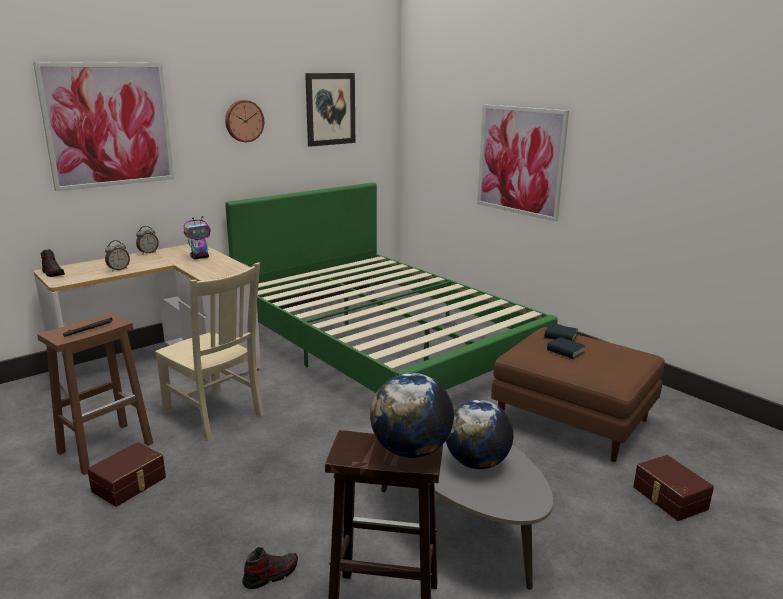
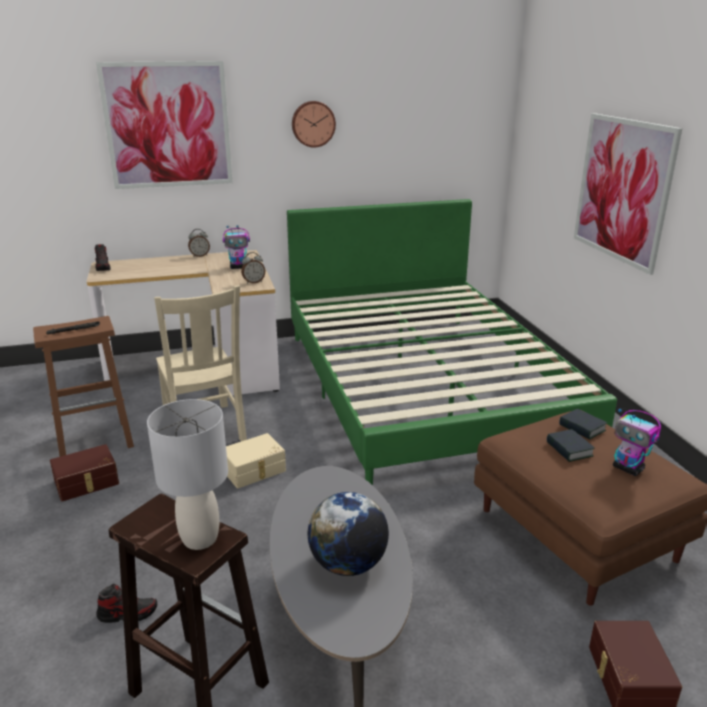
camera: 25 degrees right, 5 degrees up
(118, 269) = (157, 270): alarm clock -> alarm clock (253, 282)
(291, 435) = (254, 471): none -> beige storage box
(330, 109) = (420, 112): picture -> none
(411, 450) = (200, 539): globe -> grey table lamp
(612, 355) = (628, 469): none -> toy robot

